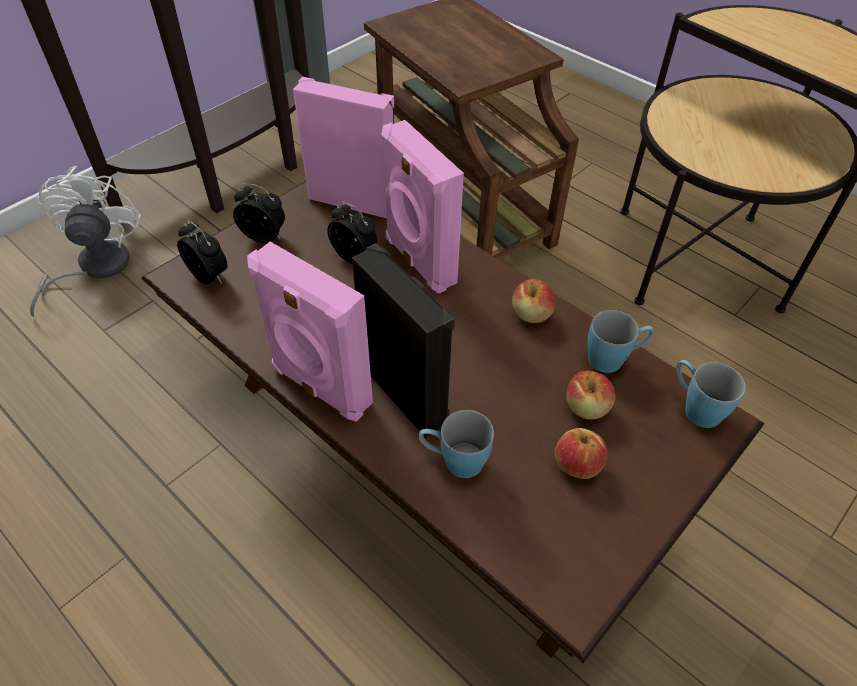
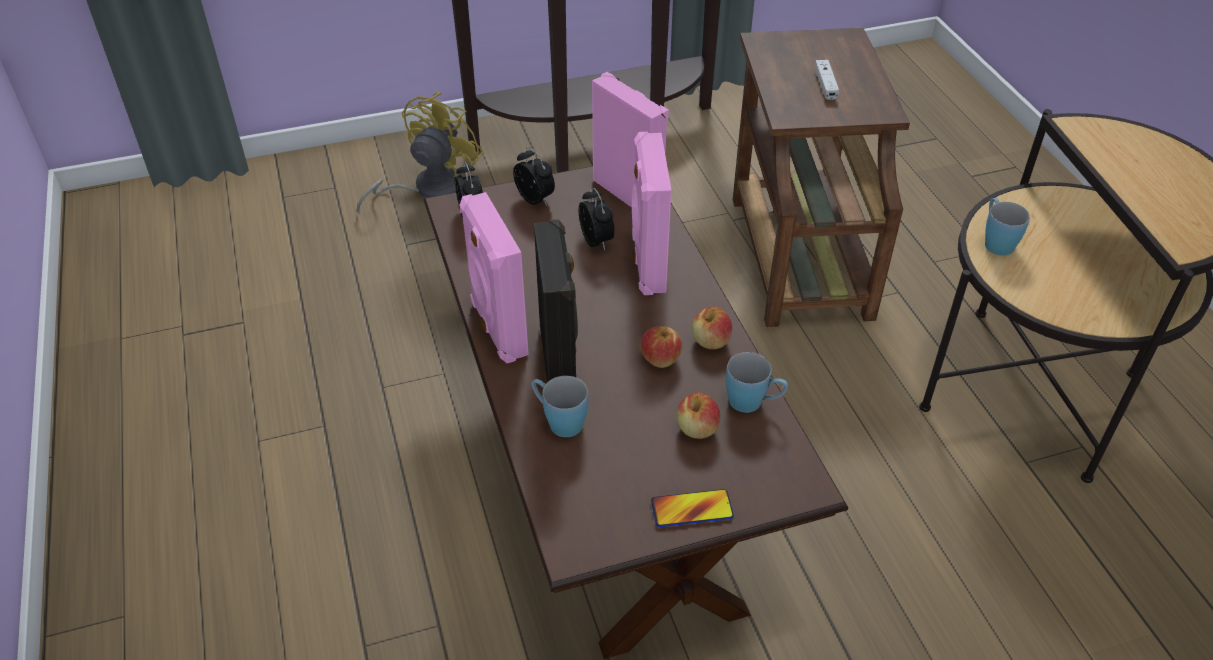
camera: 30 degrees right, 5 degrees down
(94, 268) = (428, 189): white fan -> yellow fan
(471, 46) = (825, 85): none -> white game controller
(577, 464) = (653, 464): apple -> apple (660, 358)
(647, 495) = (692, 509): none -> phone
(694, 407) = (792, 467): blue mug -> blue mug (995, 241)

